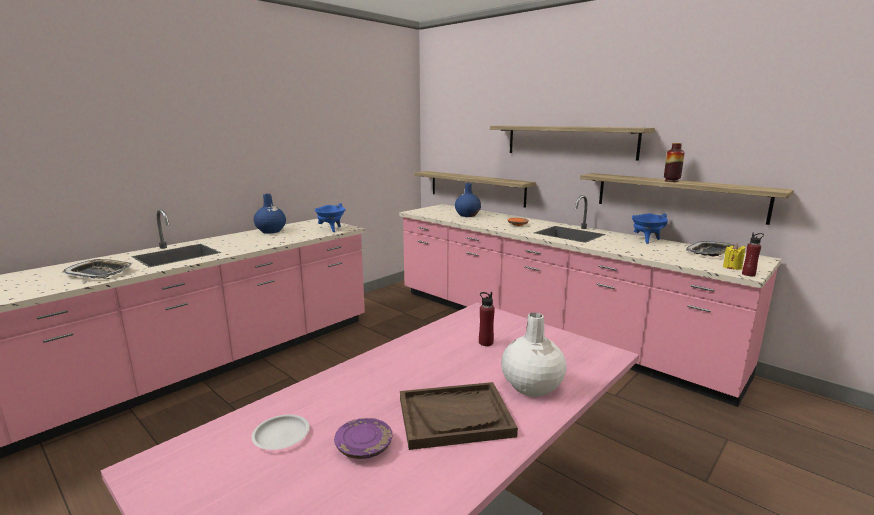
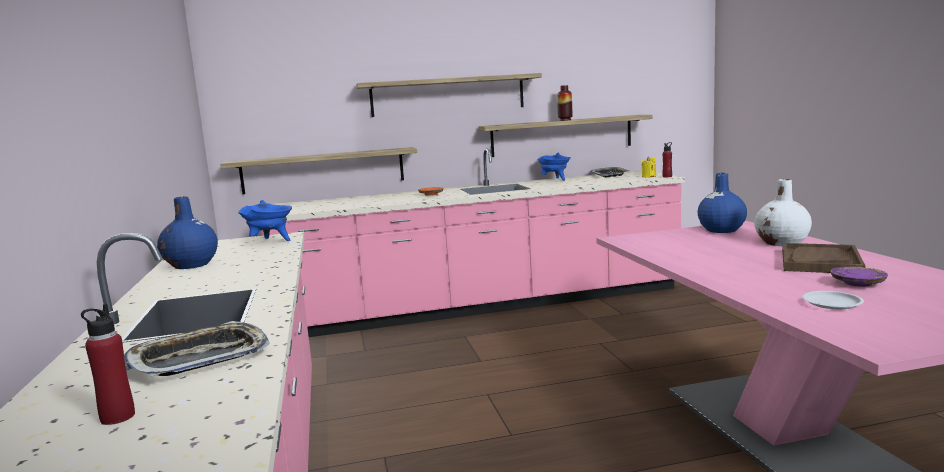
camera: 55 degrees left, 5 degrees down
(467, 215) = (350, 202): blue vase -> blue vase (721, 230)
(485, 342) = (693, 244): red bottle -> red bottle (117, 417)

